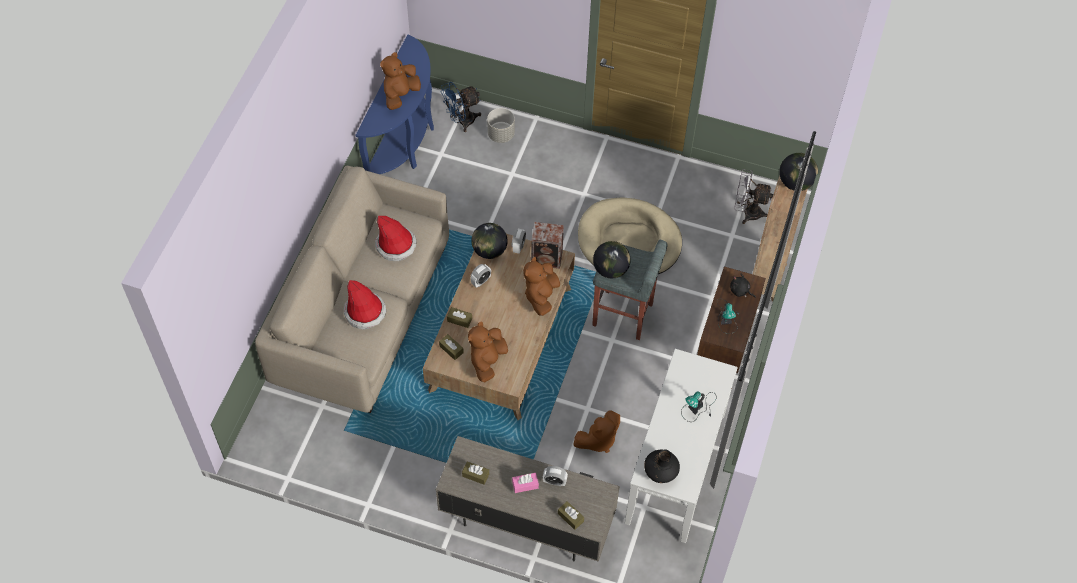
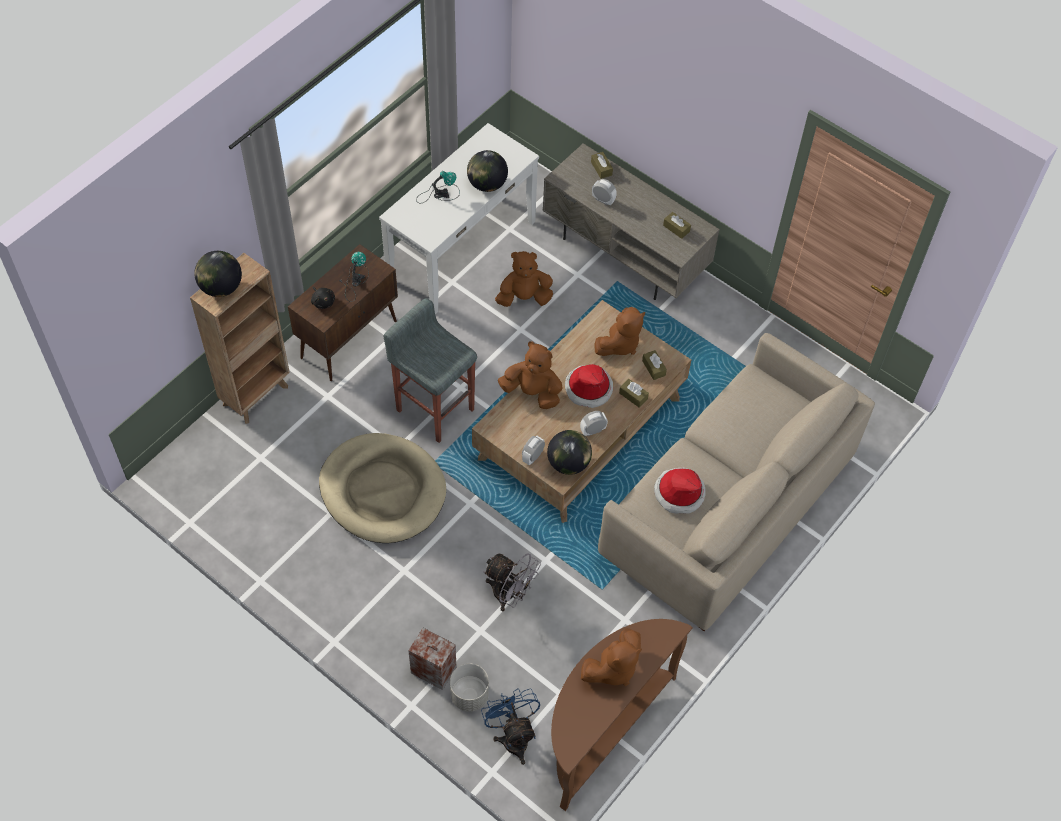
camera: 160 degrees left, 0 degrees up
(365, 312) = (738, 424): hat -> hat (588, 388)
(405, 143) = (602, 728): blue console table -> brown console table
(461, 121) = (513, 736): blue fan -> blue fan turned 105 degrees counterclockwise
(525, 485) = (632, 206): pink tissue box -> none
(541, 296) = (532, 392): brown plush toy -> brown plush toy turned 105 degrees counterclockwise
(547, 258) = (505, 432): speaker -> speaker (432, 669)
(610, 270) = (452, 356): globe -> globe (487, 184)
(660, 472) = (507, 154): black vase -> none
(747, 212) = (225, 478): grey fan -> grey fan (510, 595)

